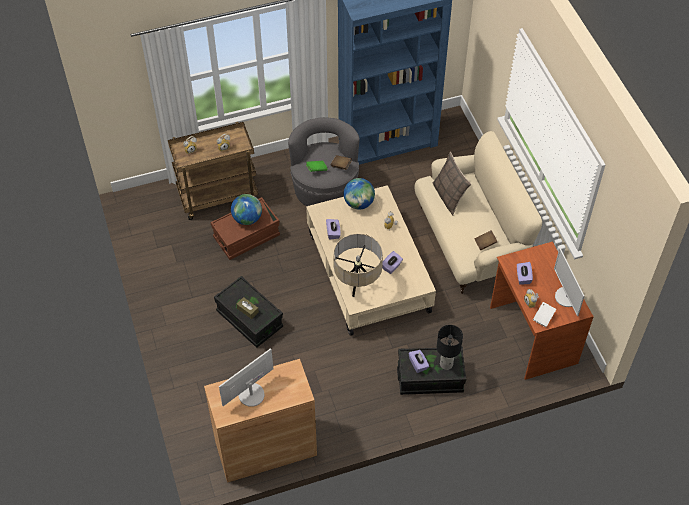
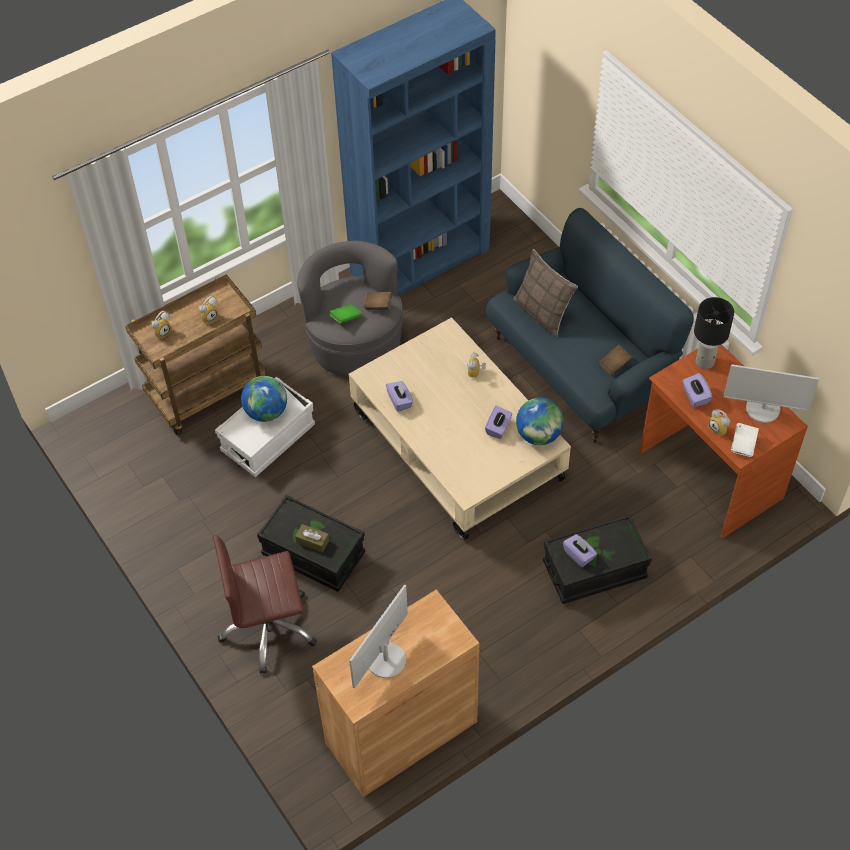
camera: 15 degrees left, 0 degrees up
(204, 359) = (268, 628): none -> brown office chair
(246, 236) = (268, 438): brown storage box -> white storage box
(357, 285) = (460, 466): beige table lamp -> none
(359, 203) = (421, 352): globe -> globe (538, 435)
(446, 364) = (617, 544): black table lamp -> black table lamp (705, 361)
(469, 241) = (579, 368): beige sofa -> blue sofa
(566, 297) = (763, 409): monitor -> monitor turned 45 degrees counterclockwise

